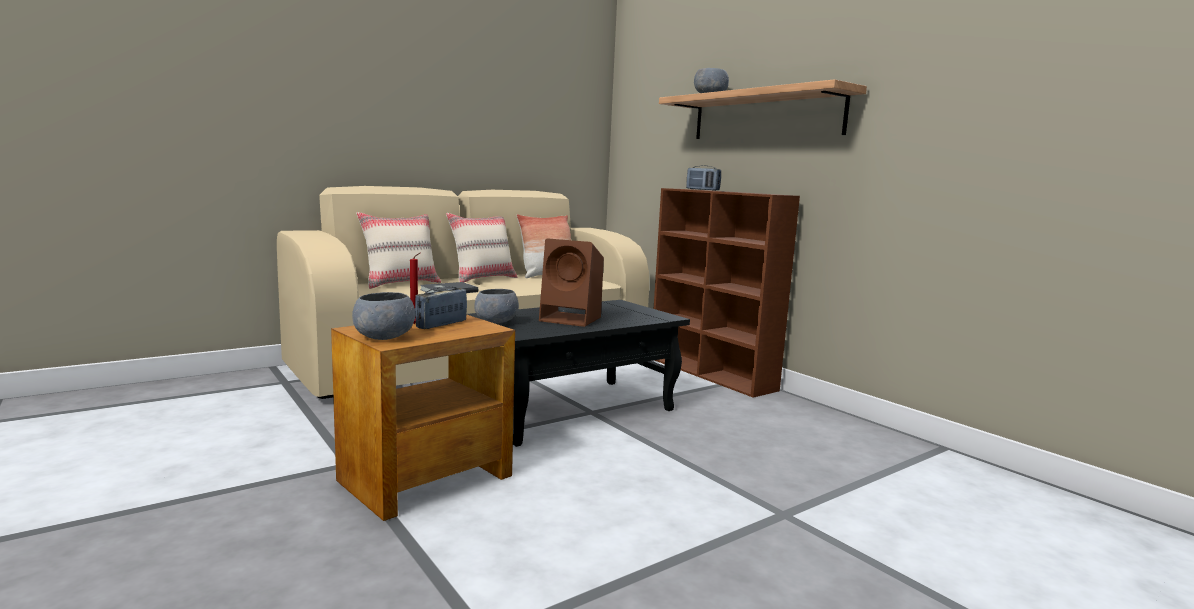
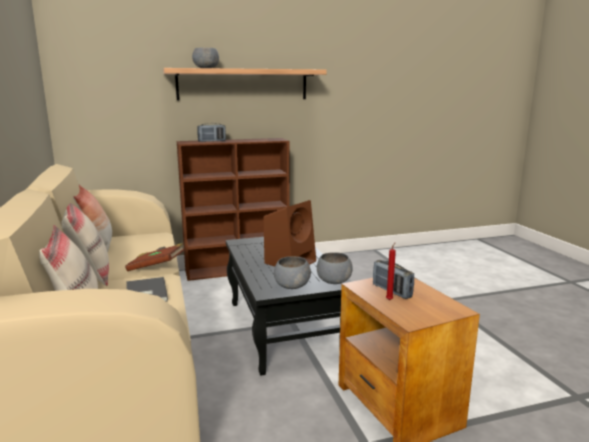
camera: 70 degrees left, 5 degrees up
(383, 337) = (438, 311): grey bowl -> grey bowl (333, 281)
(511, 288) = (156, 267): none -> brown book

